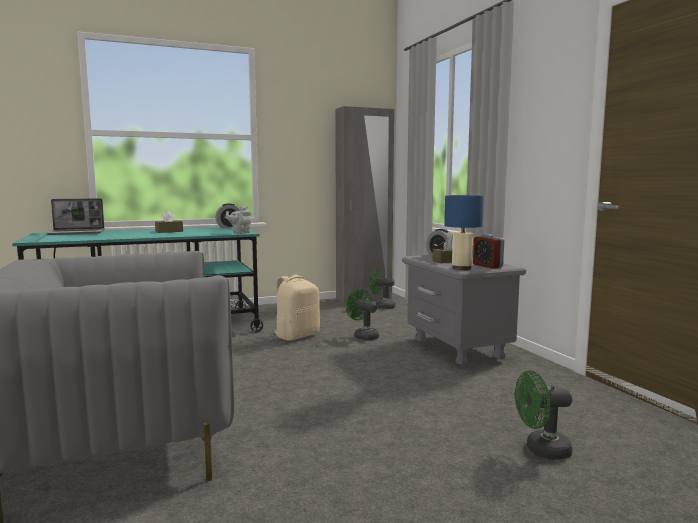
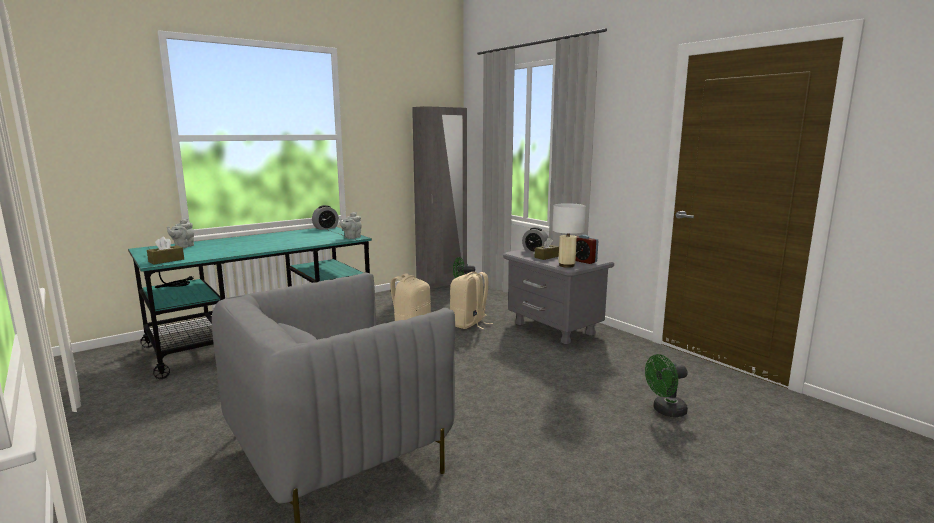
camera: 15 degrees left, 5 degrees up
(78, 233) = (183, 246): laptop -> grey teapot
(169, 231) = (277, 239): brown tissue box -> brown tissue box (166, 260)
(363, 336) = (469, 324): green fan -> beige backpack
(461, 268) = (566, 265): blue table lamp -> white table lamp

